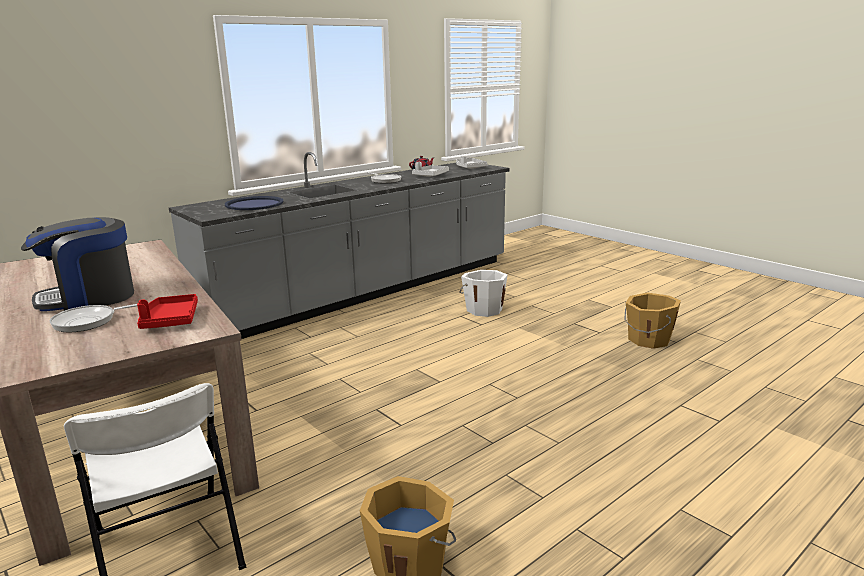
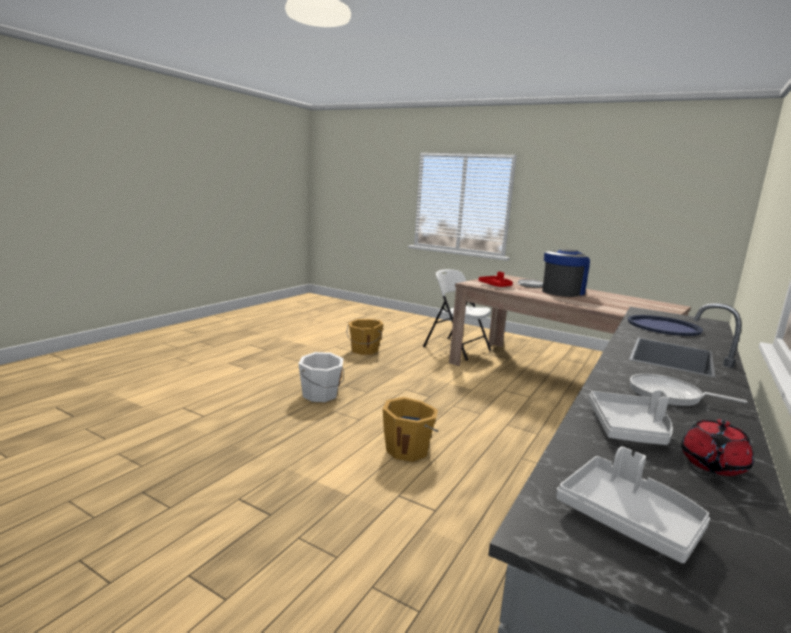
camera: 160 degrees right, 5 degrees down
(483, 309) = (410, 531): white bucket -> white bucket (320, 395)
(648, 340) = (179, 491): orange bucket -> orange bucket (408, 449)

